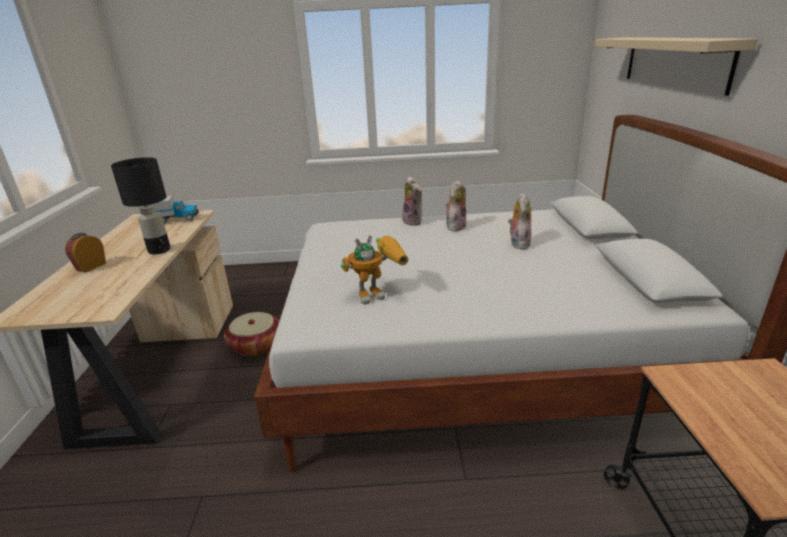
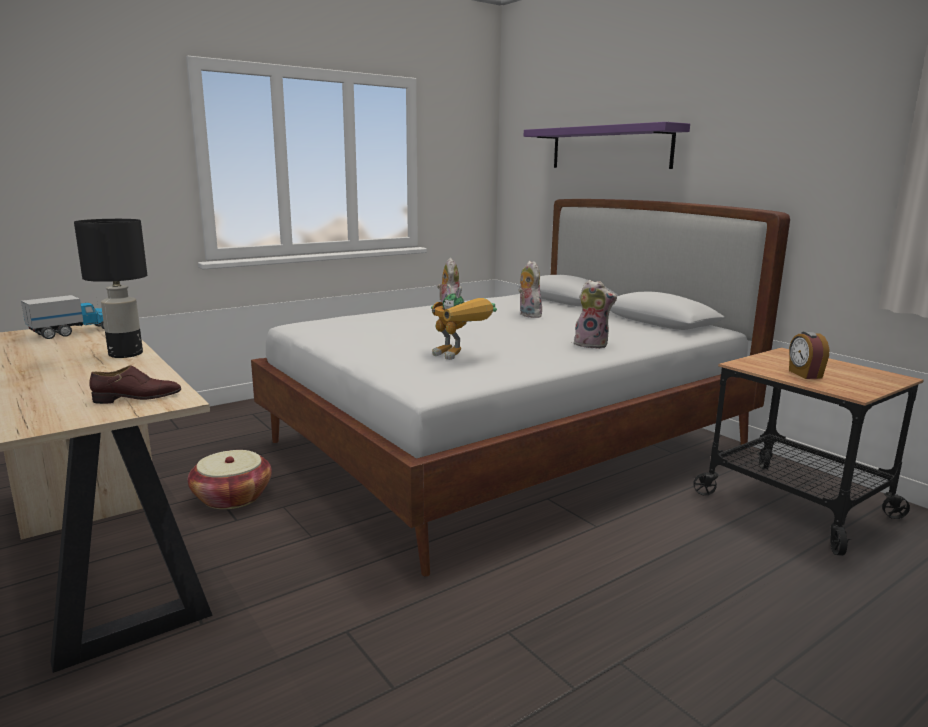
camera: 35 degrees left, 10 degrees down
(90, 266) = (40, 378): alarm clock -> alarm clock (804, 374)
(94, 301) = (137, 398): none -> brown shoe
(378, 293) = (460, 357): toy robot -> toy robot turned 105 degrees clockwise
(414, 222) = (399, 312): plush toy -> plush toy (592, 344)
(674, 62) = (609, 148): beige shelf -> purple shelf

